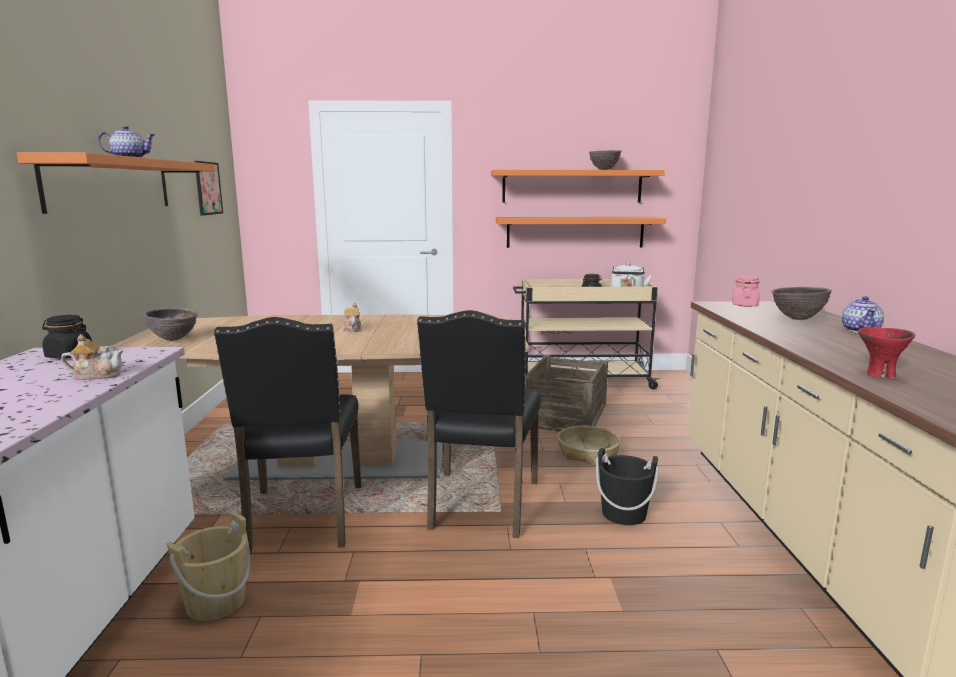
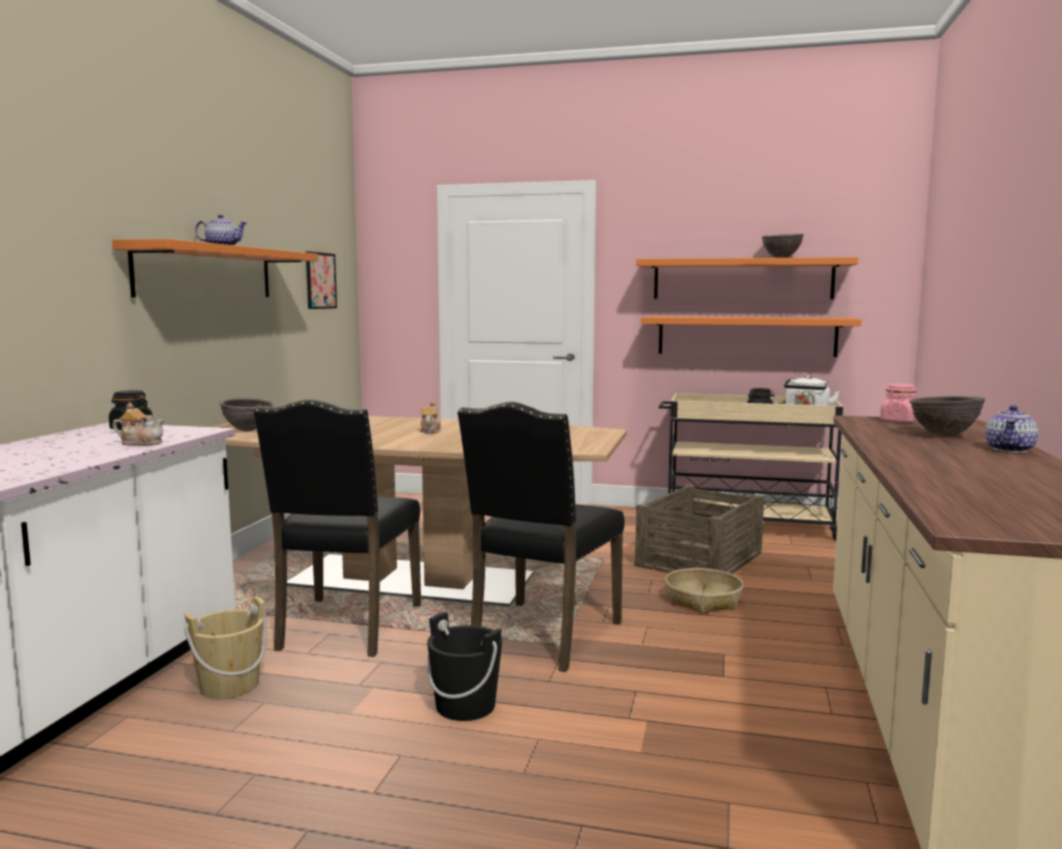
camera: 15 degrees right, 5 degrees down
(623, 513) = (706, 664): black bucket -> black bucket (465, 706)
(880, 375) = (945, 486): red bowl -> none

